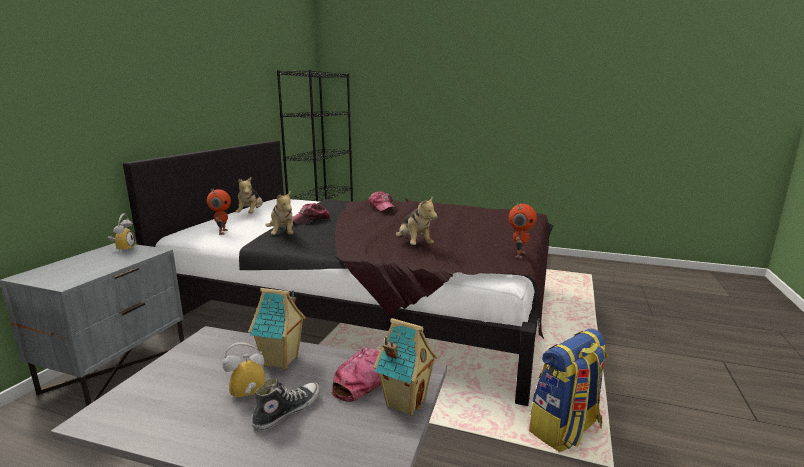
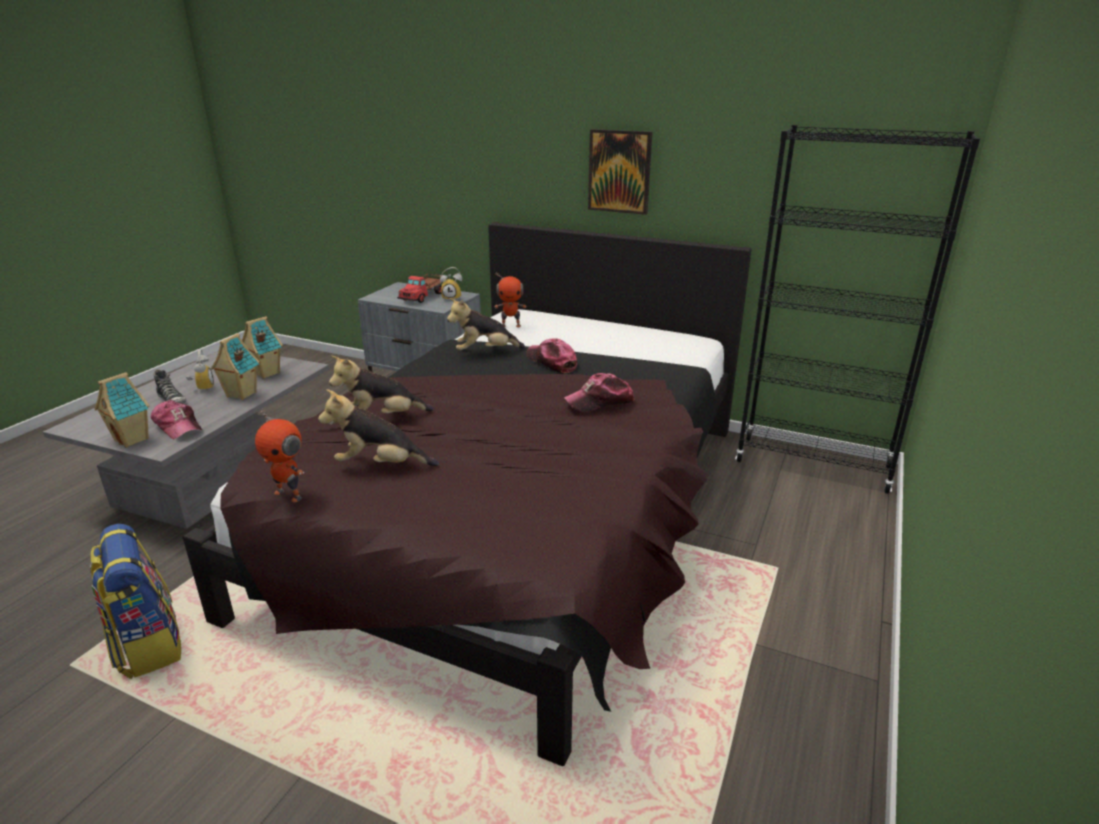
camera: 95 degrees right, 10 degrees up
(96, 261) = (424, 296): none -> toy truck
(207, 103) = (619, 171): none -> picture
(215, 360) = (265, 373): none -> toy house
(251, 214) = (596, 331): plush toy -> plush toy (380, 465)

